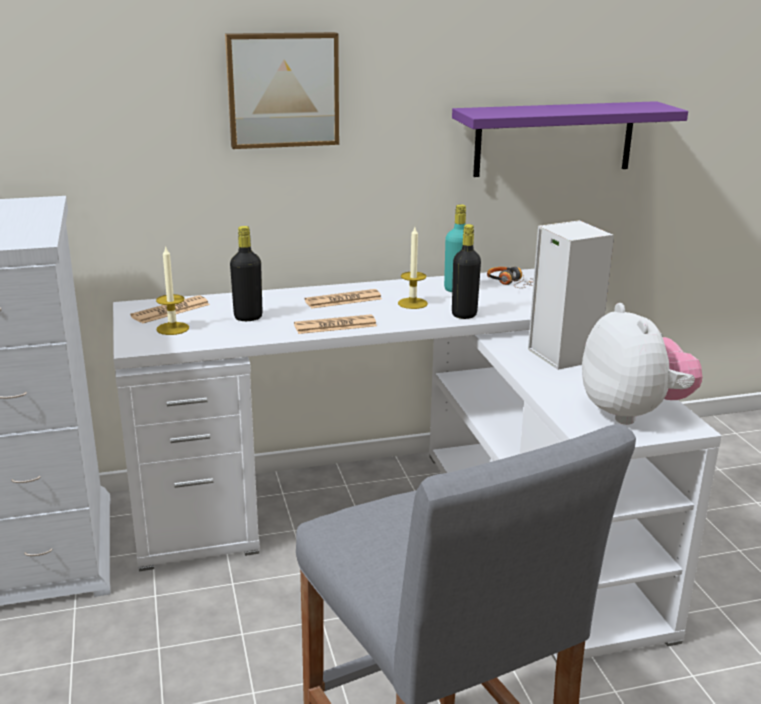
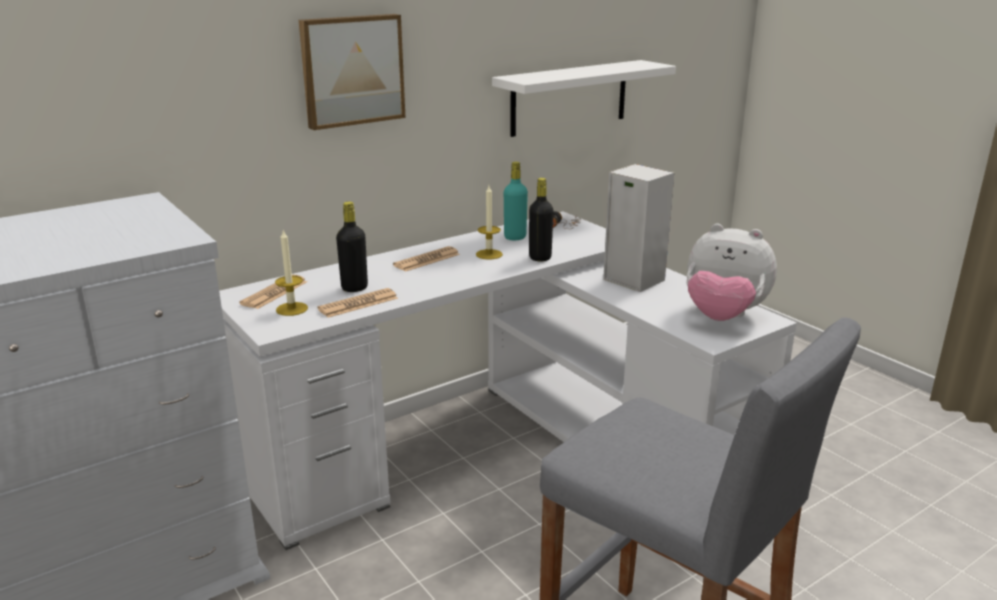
camera: 20 degrees left, 0 degrees up
(335, 326) = (440, 283): newspaper -> newspaper (358, 304)
(554, 139) = (569, 97): purple shelf -> white shelf
(633, 413) = (723, 317): plush toy -> plush toy turned 150 degrees clockwise

